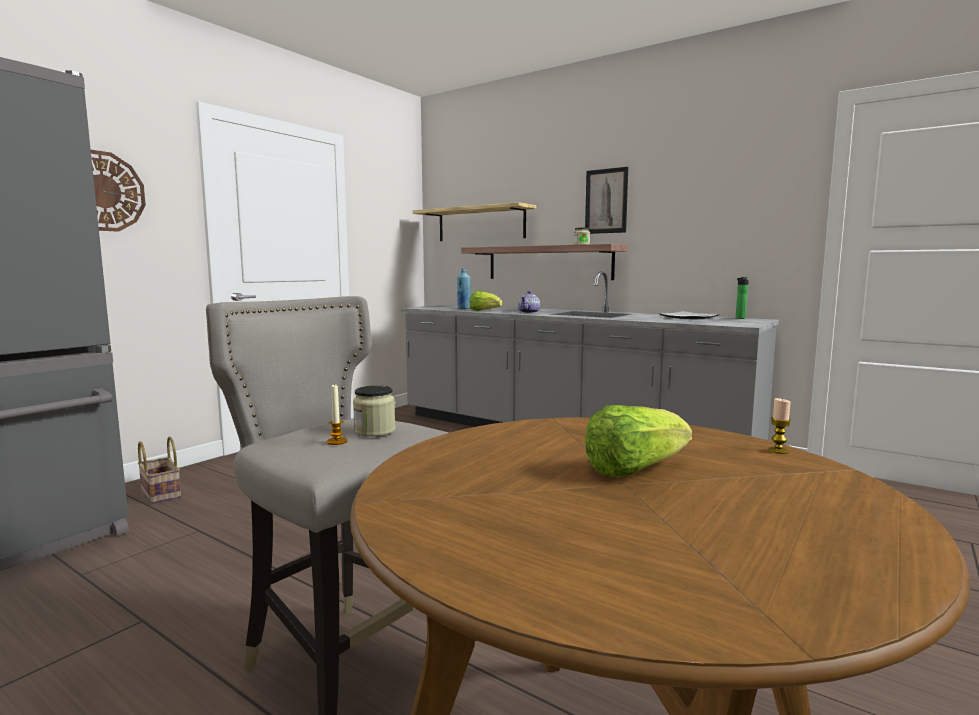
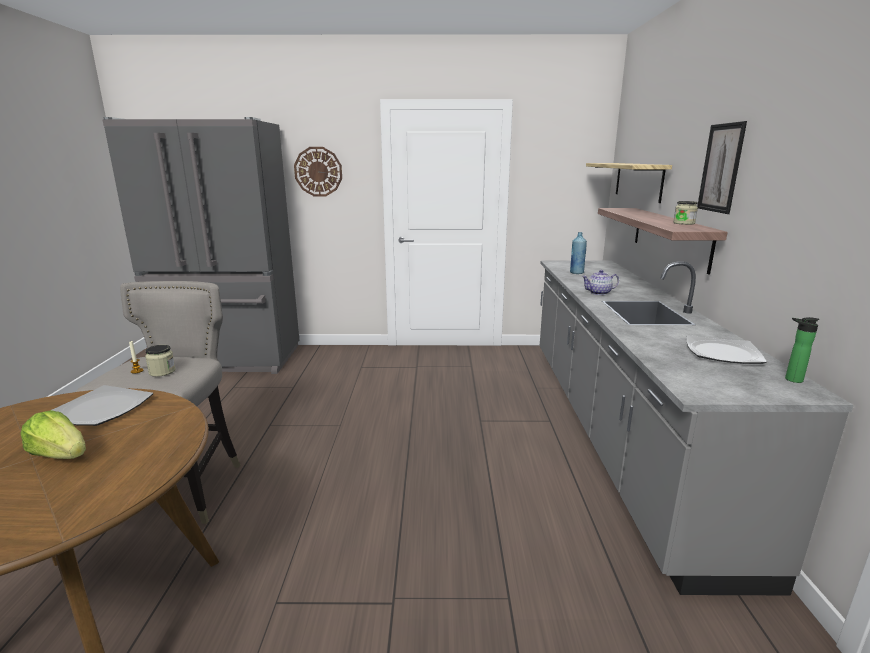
camera: 55 degrees right, 10 degrees up
(159, 493) = (324, 357): basket -> none
(484, 311) = (574, 280): lettuce -> none
(490, 451) = (101, 408): none -> plate
(778, 451) = (114, 501): candle -> none

